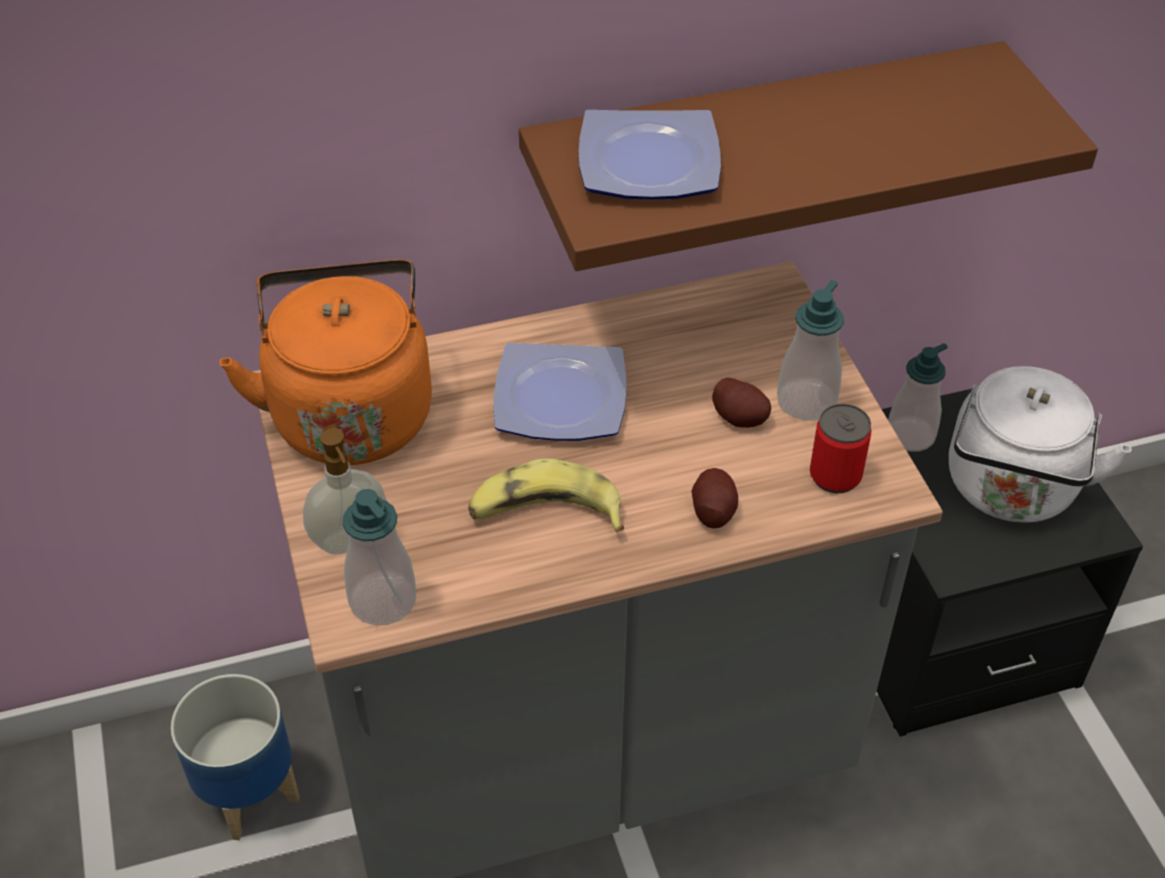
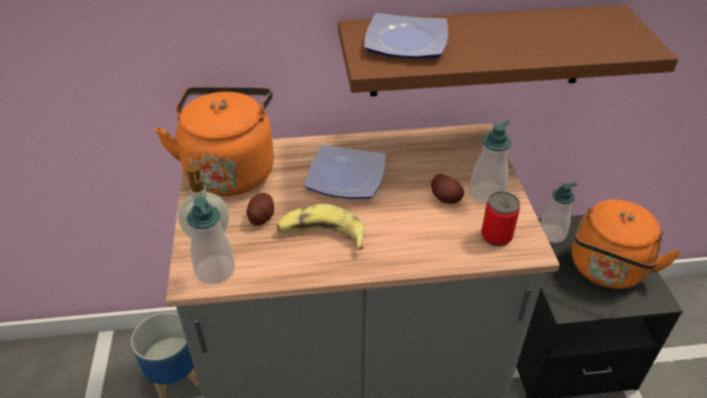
camera: 10 degrees right, 5 degrees down
(713, 510) = (419, 246): potato -> potato (261, 216)
(1011, 491) = (606, 270): white kettle -> orange kettle

